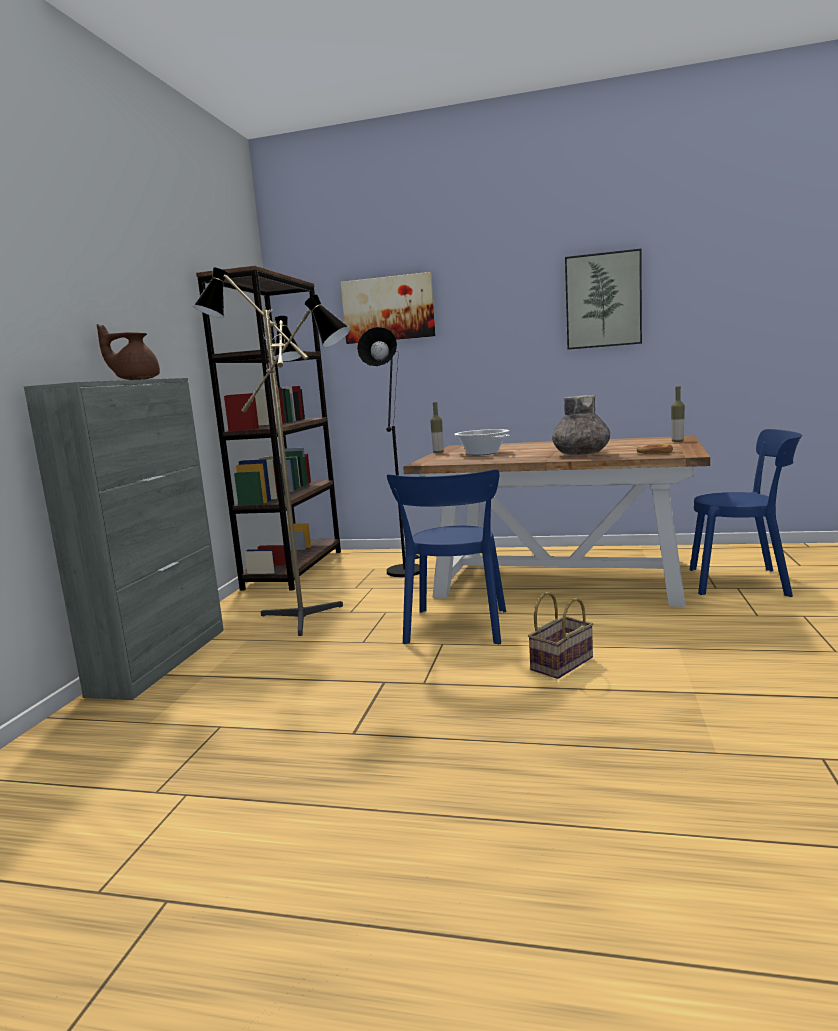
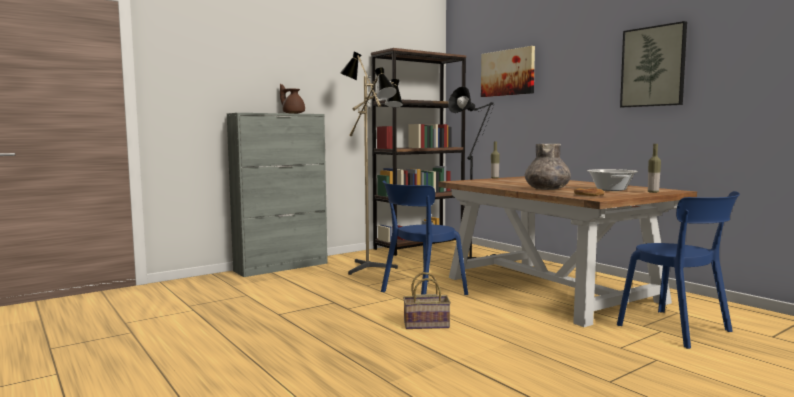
camera: 40 degrees right, 5 degrees down
(482, 453) = (508, 181): cooking pot -> cooking pot (610, 189)

